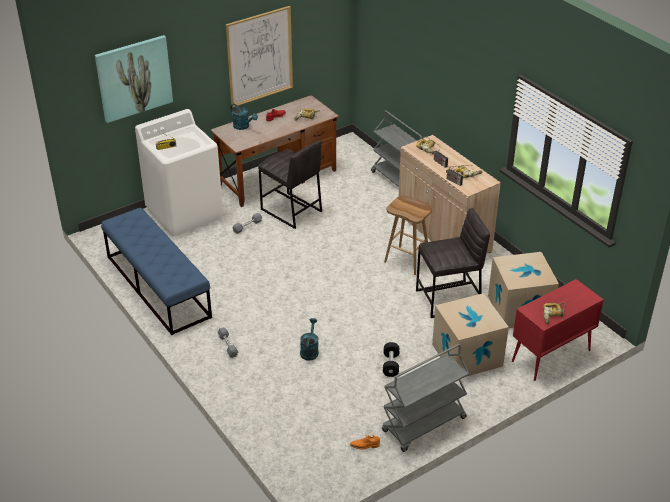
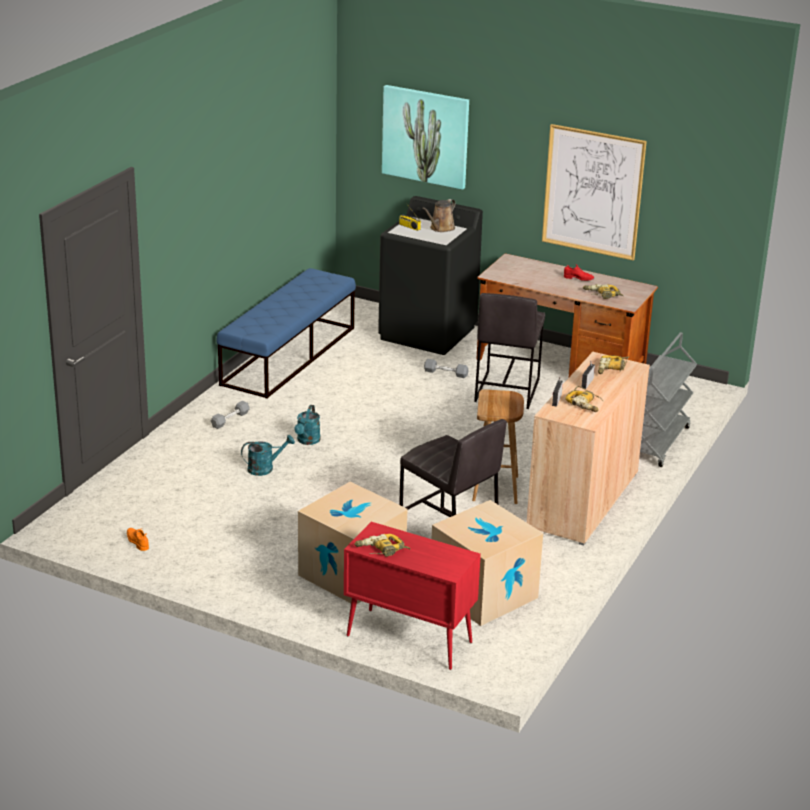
camera: 60 degrees right, 10 degrees down
(182, 136) = (440, 228): none -> brown watering can
(185, 213) = (428, 333): white washing machine -> black washing machine
(243, 126) = (533, 267): turquoise watering can -> turquoise watering can (307, 441)
(390, 365) = (286, 525): black dumbbell -> none
(423, 425) = (199, 572): grey cart -> none

